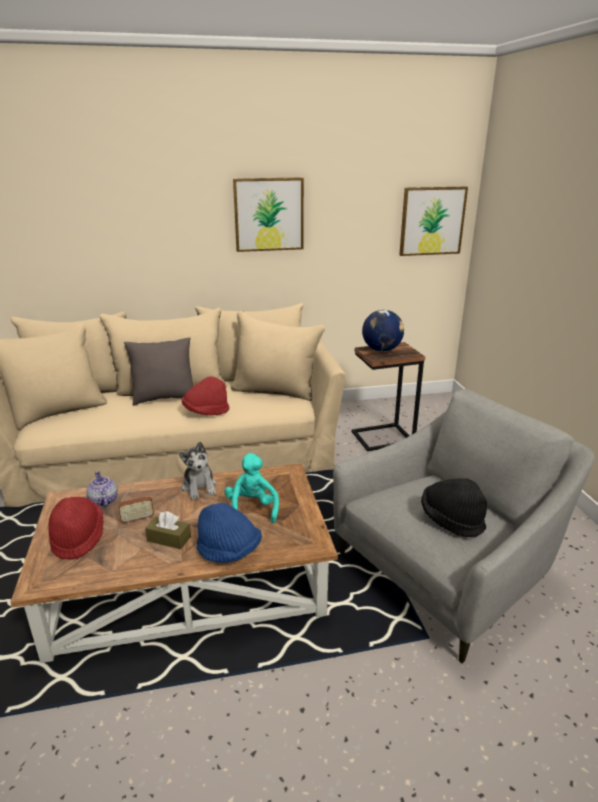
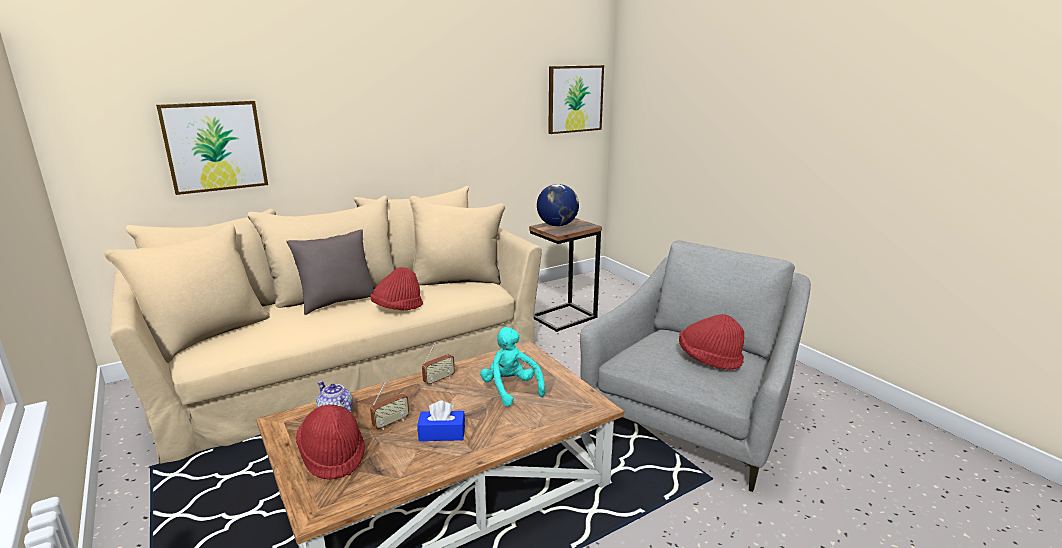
camera: 20 degrees left, 5 degrees down
(169, 539) = (442, 433): brown tissue box -> blue tissue box
(199, 487) = (439, 380): plush toy -> radio
(229, 551) = (516, 431): blue hat -> none
(269, 214) = (421, 94): picture -> picture (215, 146)
(451, 520) = (709, 359): black hat -> red hat

